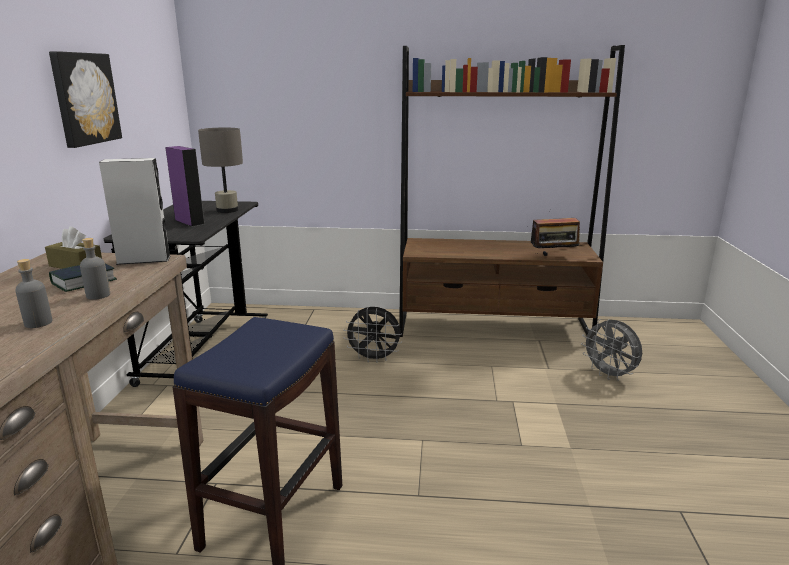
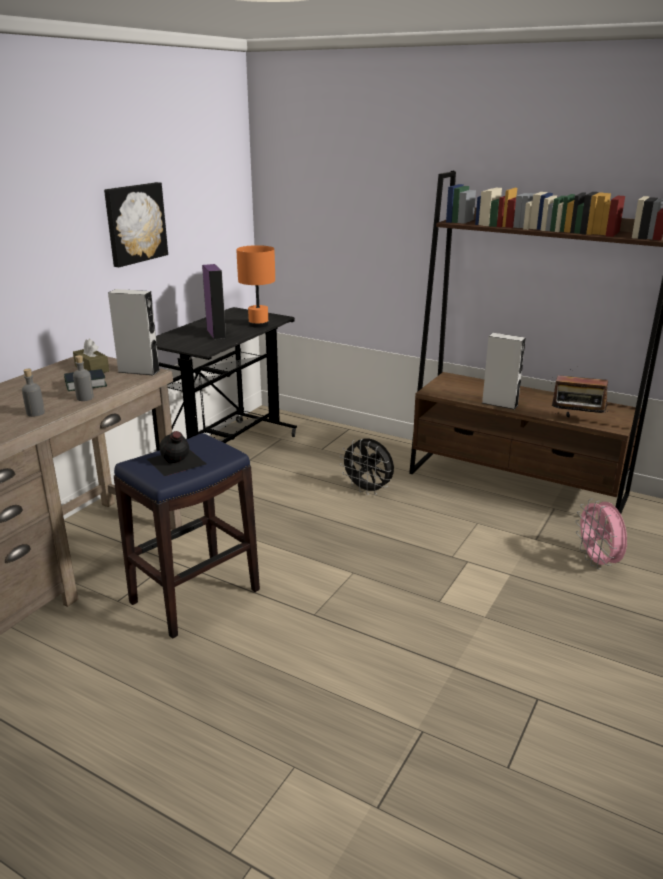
camera: 25 degrees right, 5 degrees up
(227, 210) = (258, 324): grey table lamp -> orange table lamp
(255, 351) = (176, 462): none -> black bottle
(482, 254) = (499, 404): none -> grey speaker
(609, 375) = (597, 562): grey fan -> pink fan

